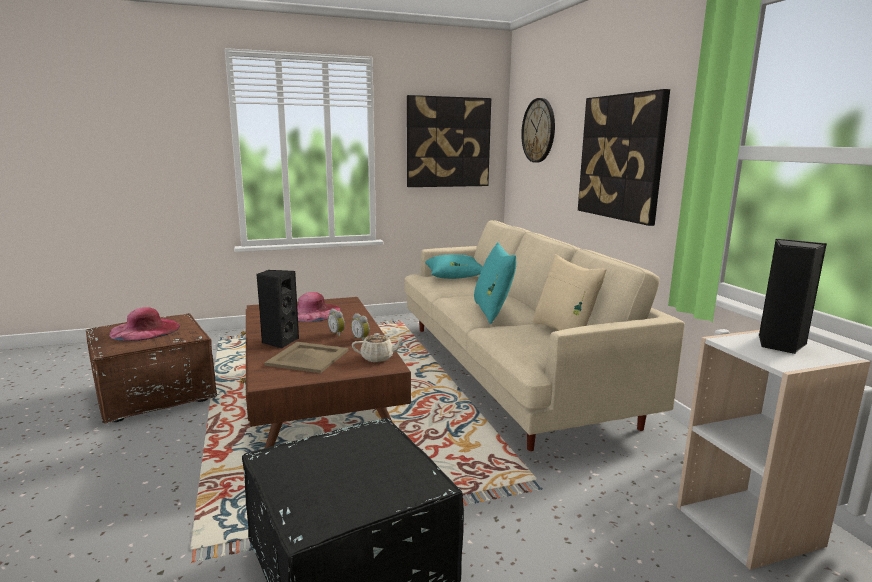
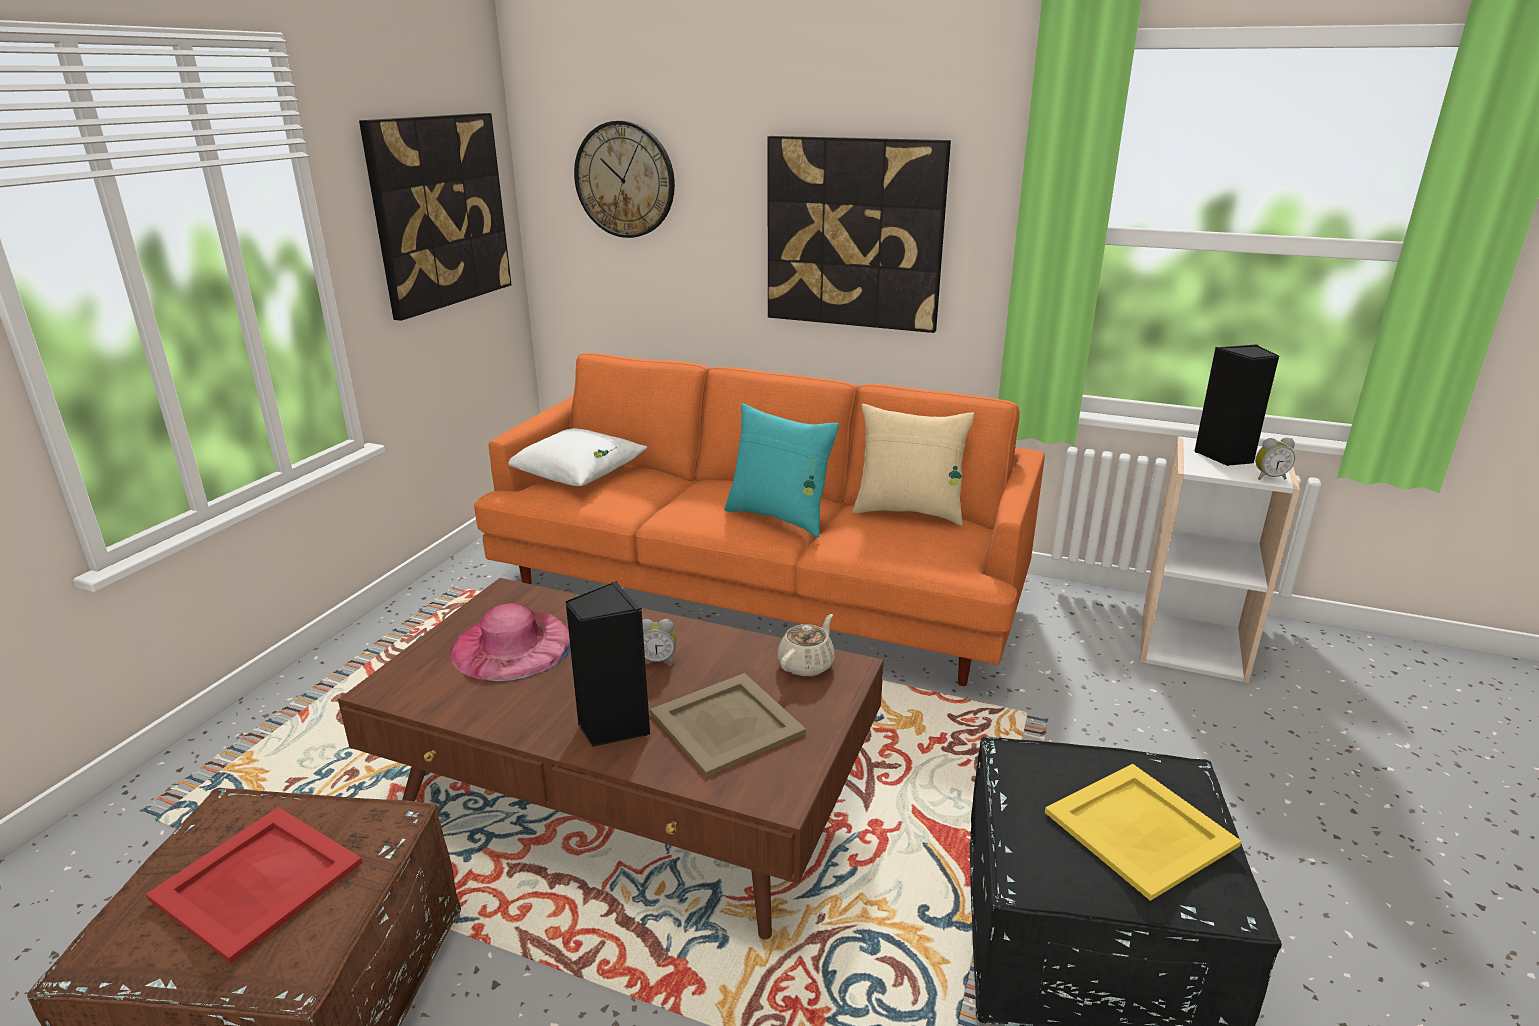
camera: 50 degrees left, 10 degrees up
(145, 330) = (259, 880): pink hat -> red tray
(343, 475) = (1142, 829): none -> yellow tray
(361, 339) = (712, 649): alarm clock -> alarm clock (1269, 477)
(454, 276) = (578, 474): turquoise pillow -> white pillow
(507, 370) = (757, 594): beige sofa -> orange sofa

